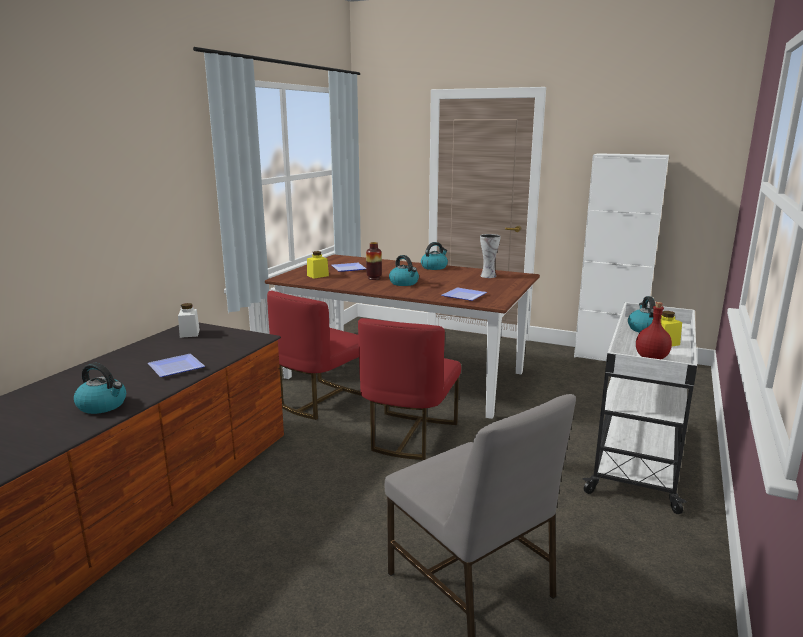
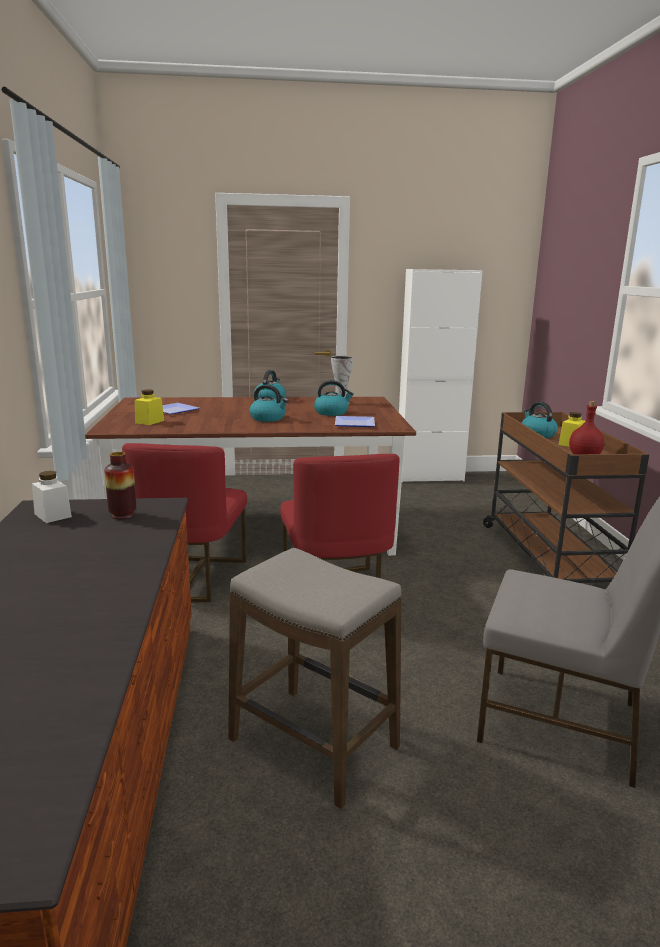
camera: 30 degrees left, 0 degrees up
(103, 405) = (77, 635): kettle -> kettle (331, 412)
(174, 367) = (104, 561): plate -> none
(278, 533) = (313, 744): none -> stool
(374, 278) = (224, 417): vase -> vase (123, 515)
(638, 455) = (548, 557): white cart -> brown cart

